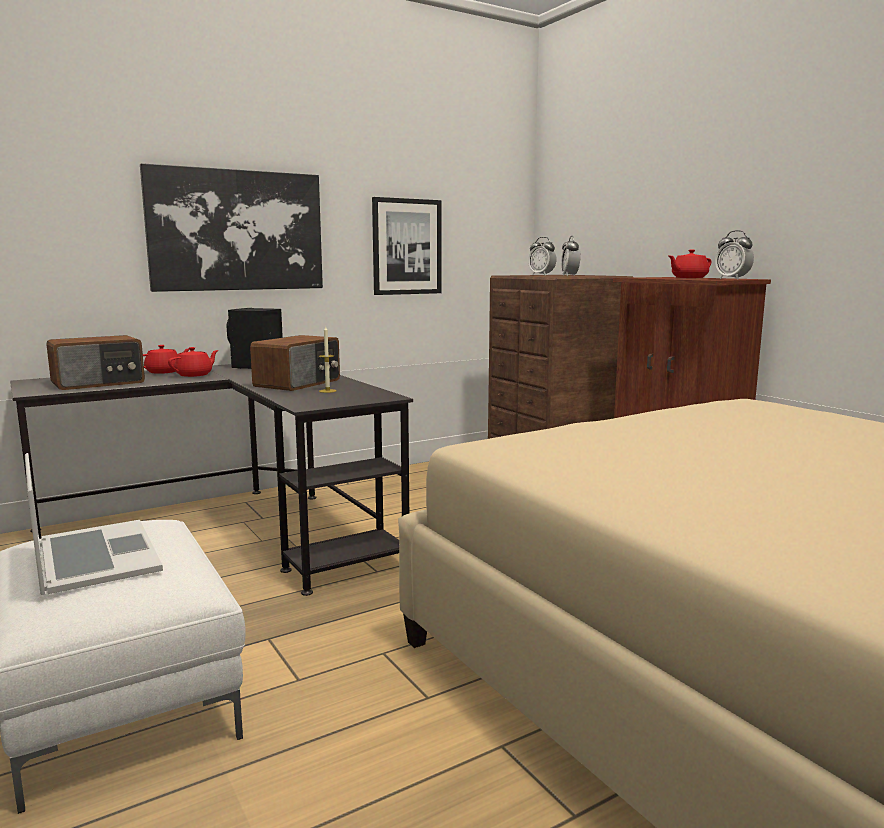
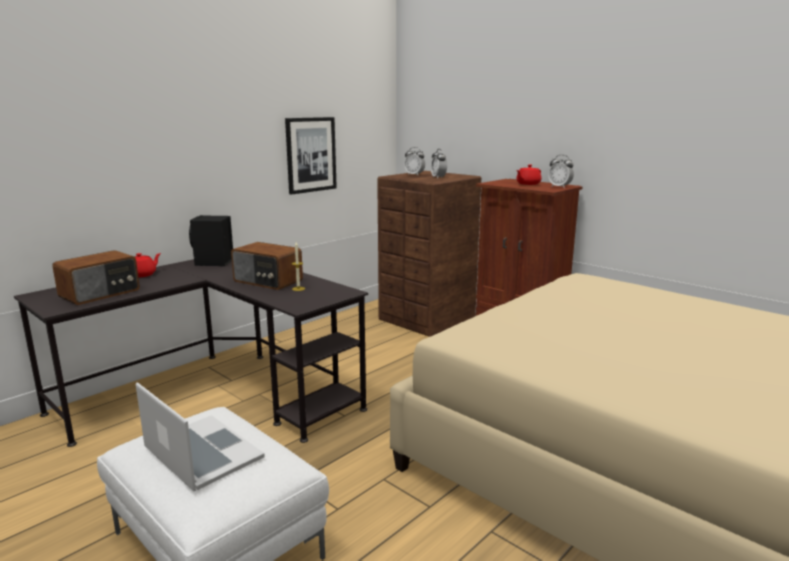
camera: 15 degrees left, 5 degrees up
(195, 375) = (172, 277): red teapot -> none
(237, 230) = (186, 153): picture -> none
(299, 383) = (267, 281): radio -> radio turned 105 degrees clockwise

